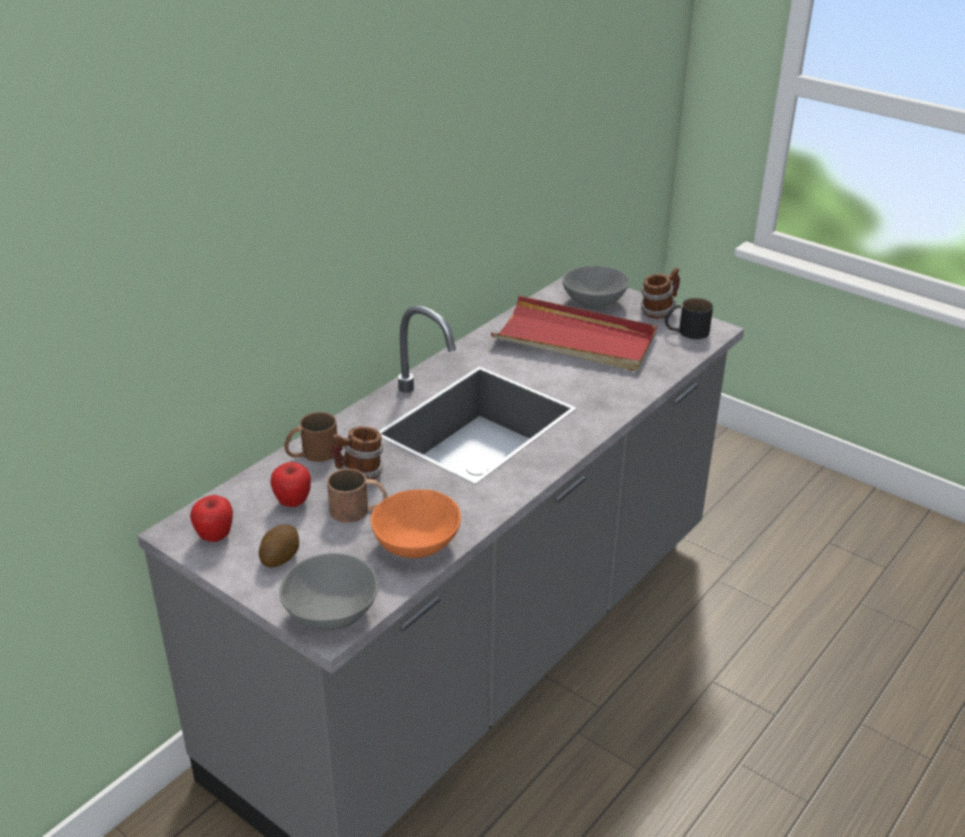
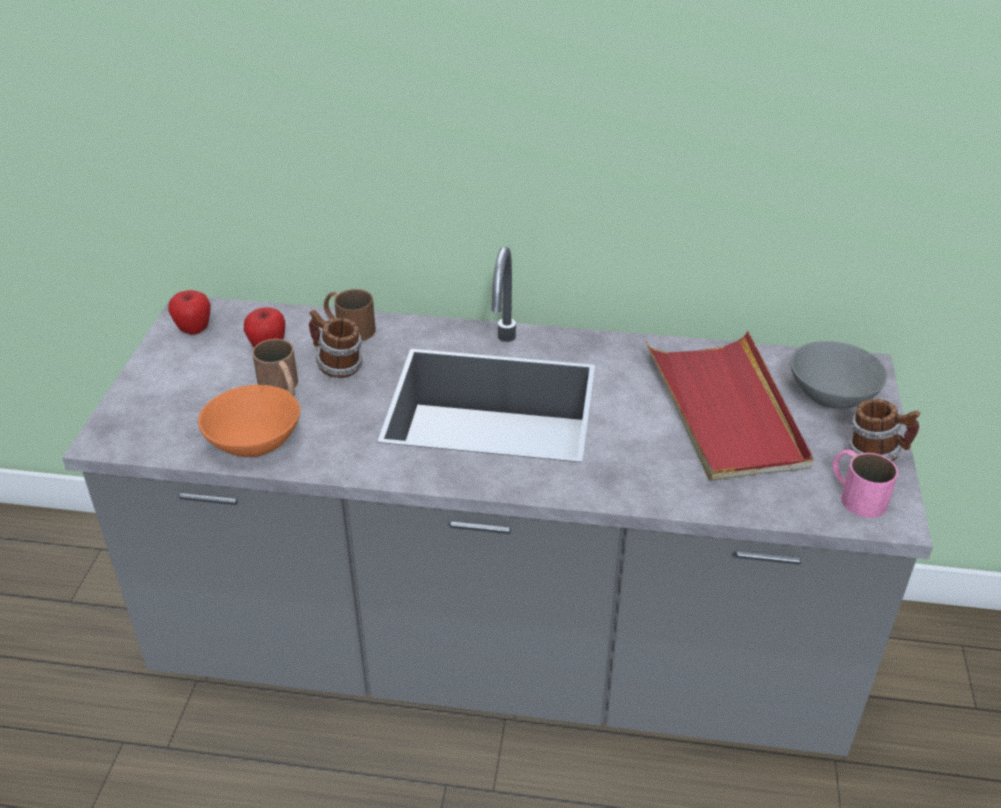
camera: 60 degrees right, 5 degrees up
(280, 556) = (187, 373): potato -> none
(329, 612) = (126, 430): grey bowl -> none
(686, 331) = (855, 494): black mug -> pink mug

